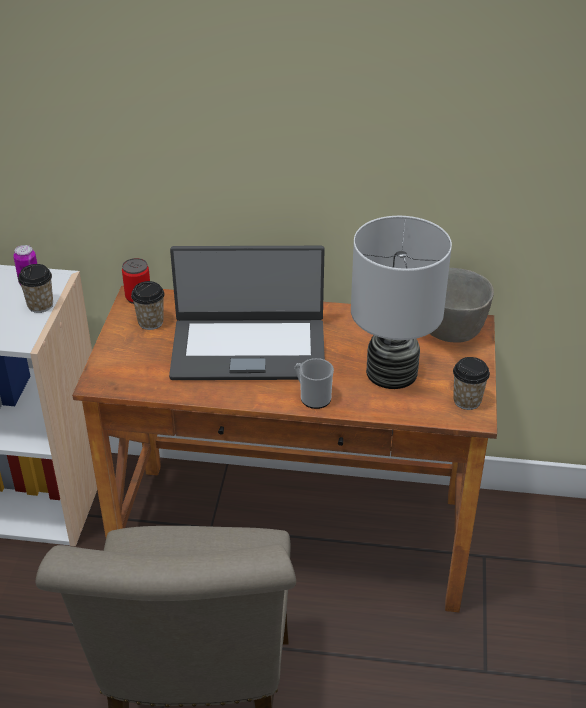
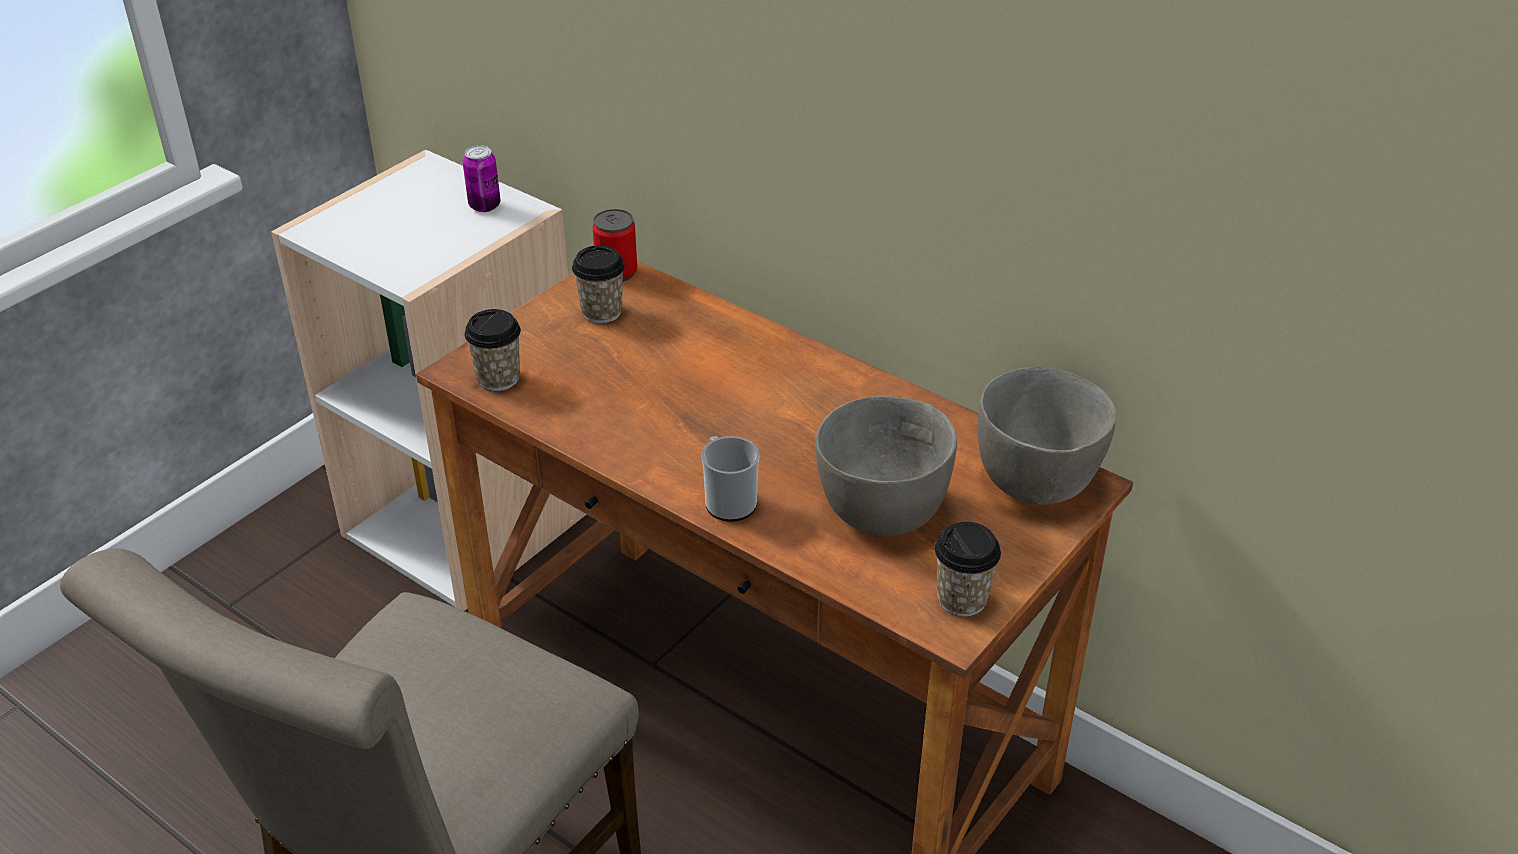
camera: 30 degrees right, 0 degrees up
(40, 305) = (471, 239): cup -> cup (498, 378)
(248, 348) = (701, 396): laptop -> none
(391, 372) = (879, 509): grey table lamp -> grey bowl

